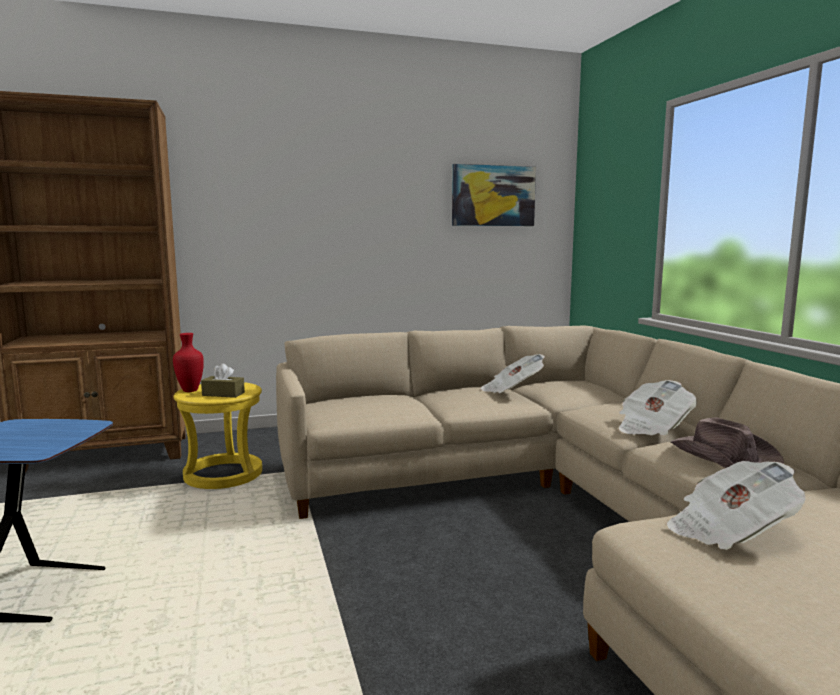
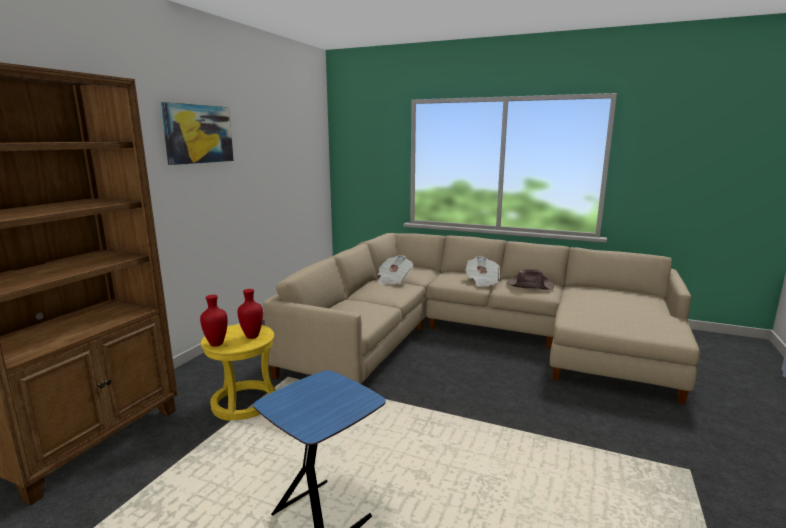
camera: 50 degrees left, 5 degrees up
(223, 394) = (252, 337): brown tissue box -> red vase
(493, 196) = (296, 149): picture -> picture (198, 134)
(728, 531) = (586, 310): newspaper -> none

